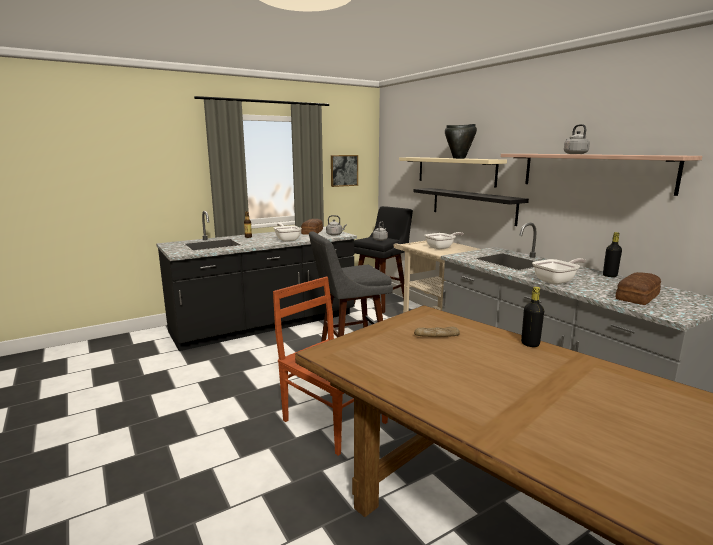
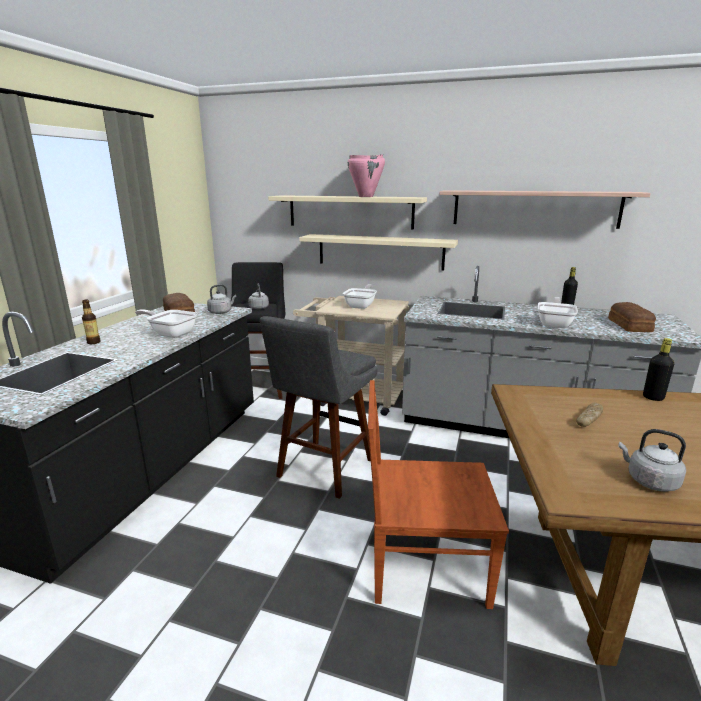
camera: 40 degrees left, 5 degrees up
(344, 170) = (175, 217): picture -> none
(459, 158) = (366, 196): black cooking pot -> pink cooking pot
(472, 205) = (380, 251): black shelf -> beige shelf
(574, 154) = (525, 191): grey kettle -> grey kettle (649, 481)

